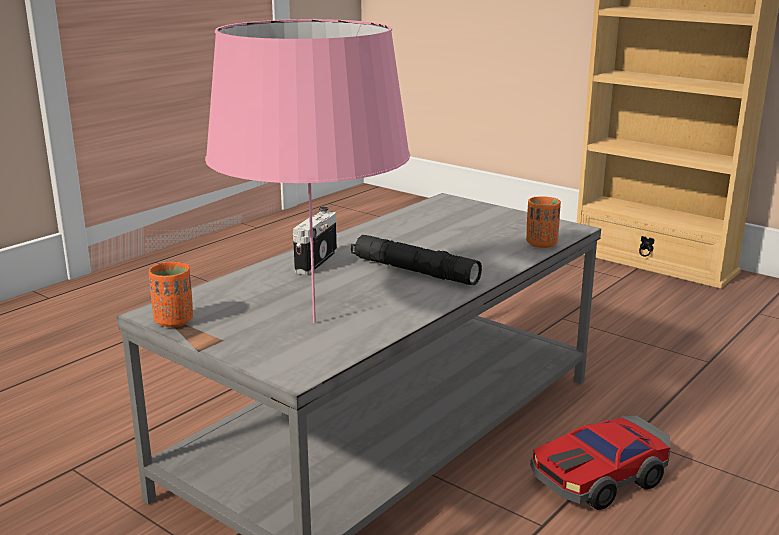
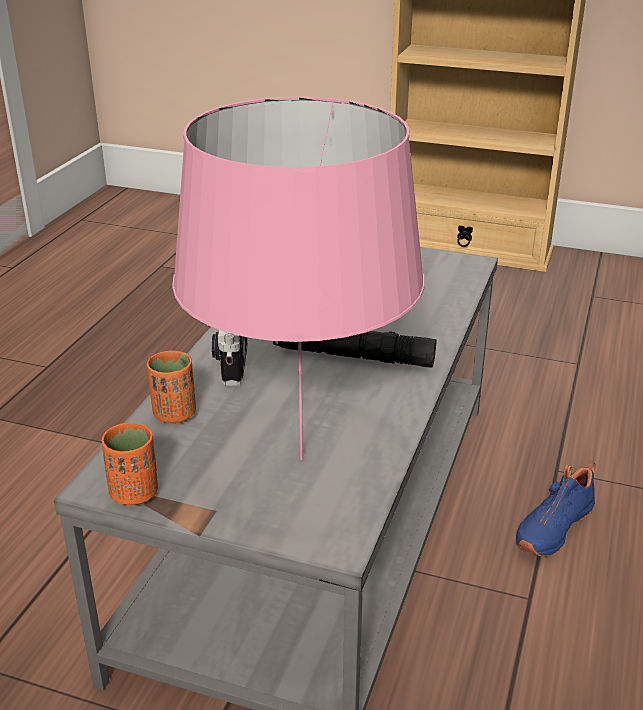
camera: 20 degrees left, 10 degrees up
(541, 244) = (456, 291): orange cup -> orange cup (174, 414)
(600, 477) = (552, 526): toy car -> blue shoe

